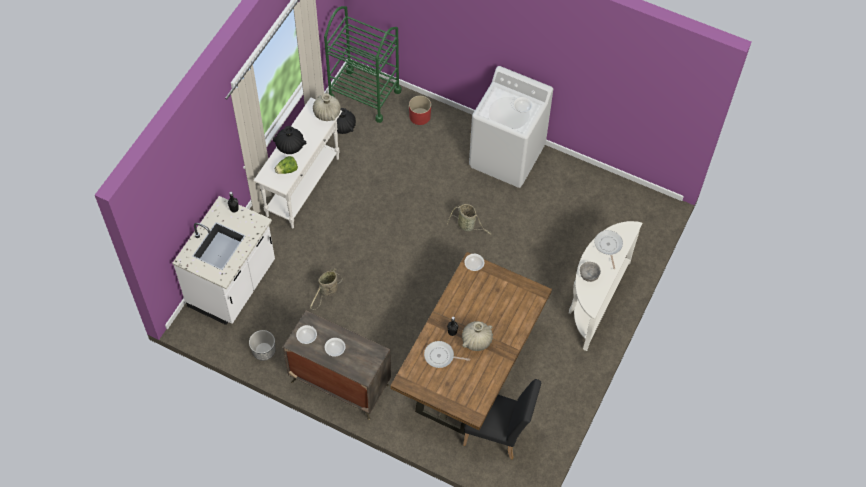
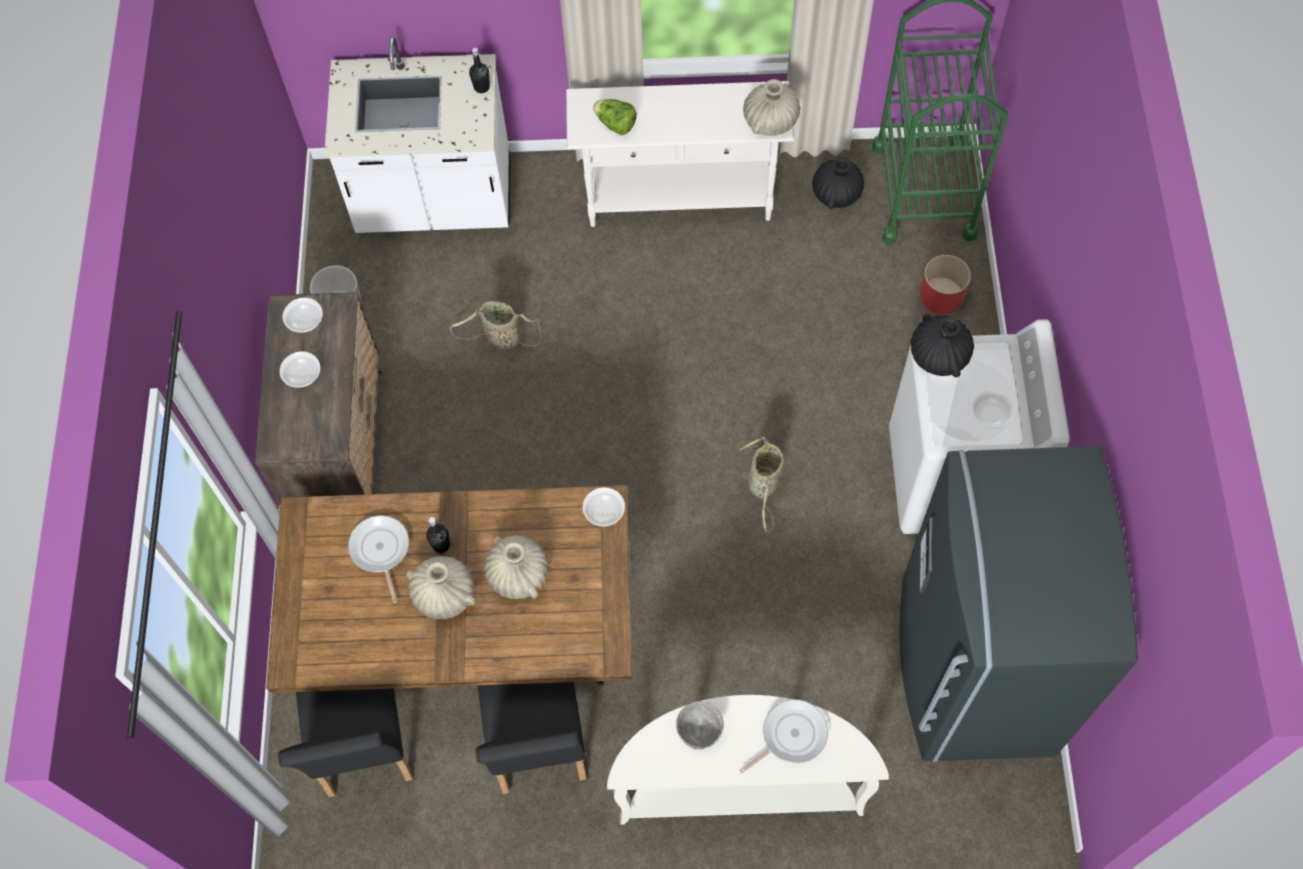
camera: 65 degrees right, 5 degrees up
(290, 146) = (667, 104): black vase -> black vase (939, 356)
(483, 309) = (518, 574): none -> beige vase
(535, 366) = (537, 747): none -> black chair
(590, 194) = (972, 666): none -> grey fridge

